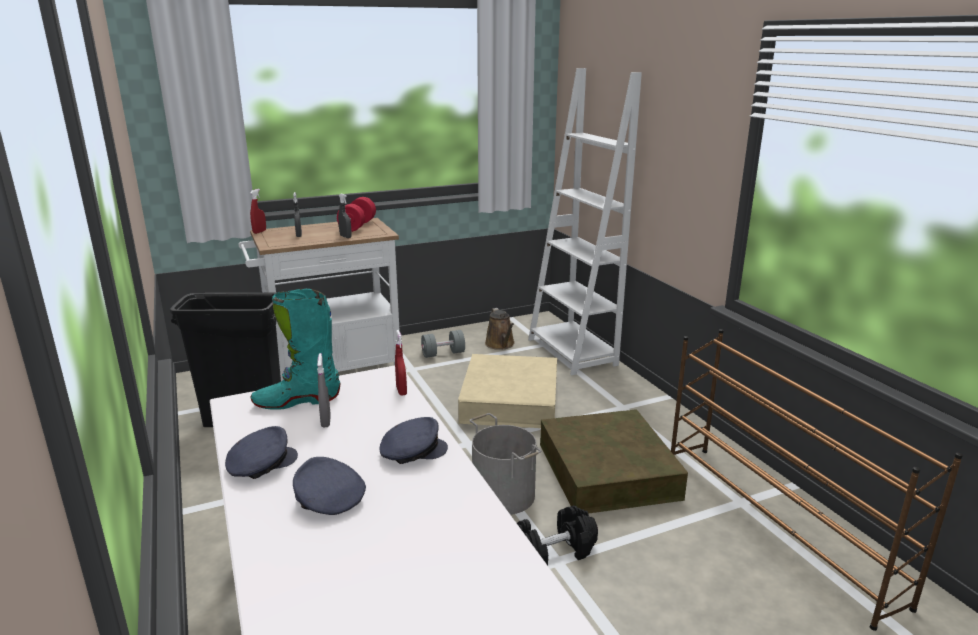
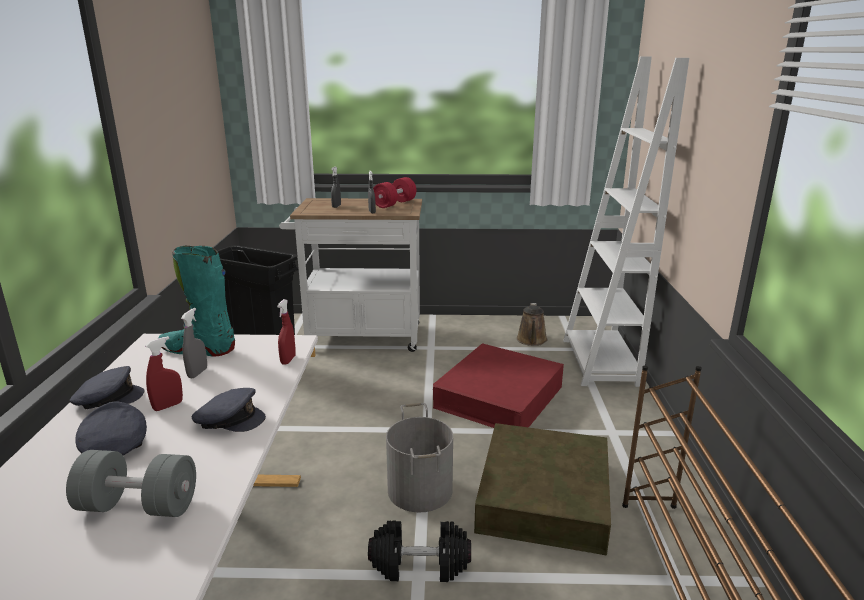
camera: 25 degrees right, 0 degrees up
(259, 232) = (310, 200): red spray bottle -> red spray bottle (168, 406)
(443, 354) = (470, 339): grey dumbbell -> grey dumbbell (138, 506)
(510, 400) = (499, 397): beige storage box -> red storage box

